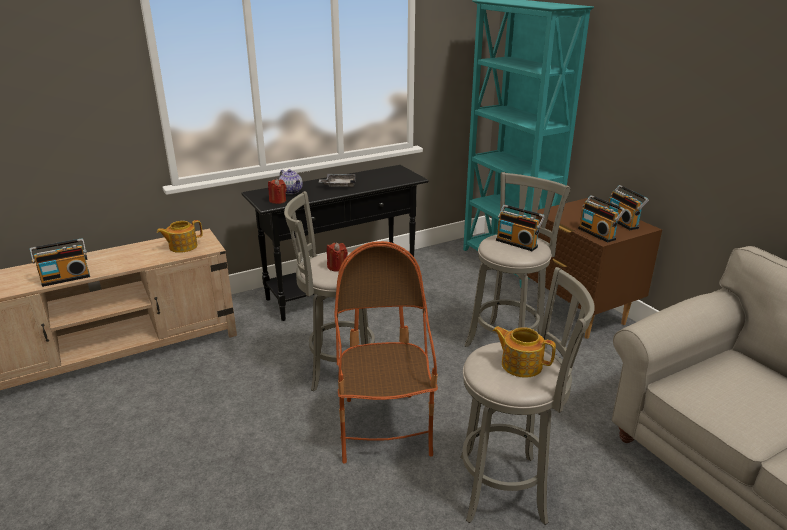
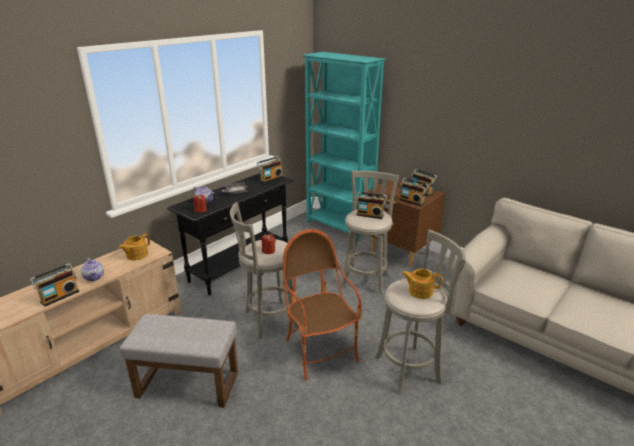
camera: 20 degrees left, 0 degrees up
(118, 264) = (94, 277): none -> teapot
(189, 427) = (186, 385): none -> grey ottoman
(398, 175) = (270, 179): none -> radio

